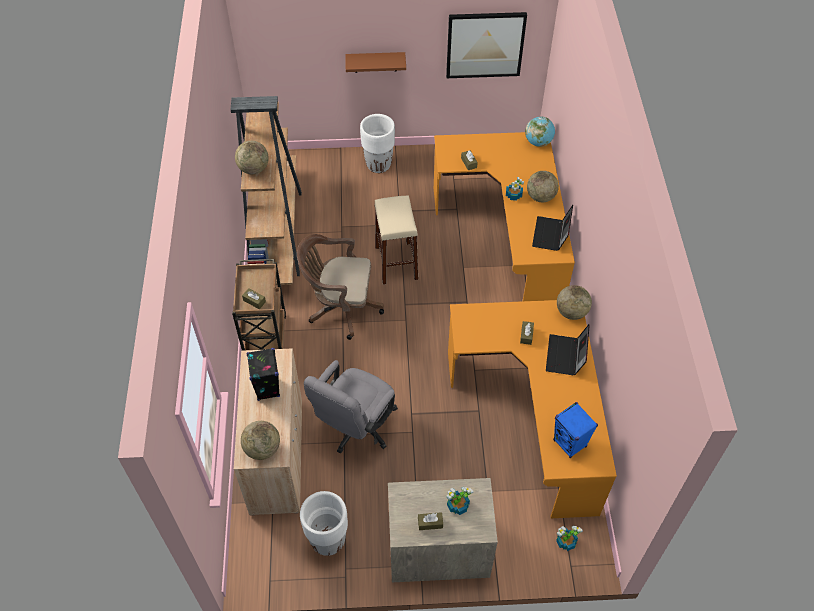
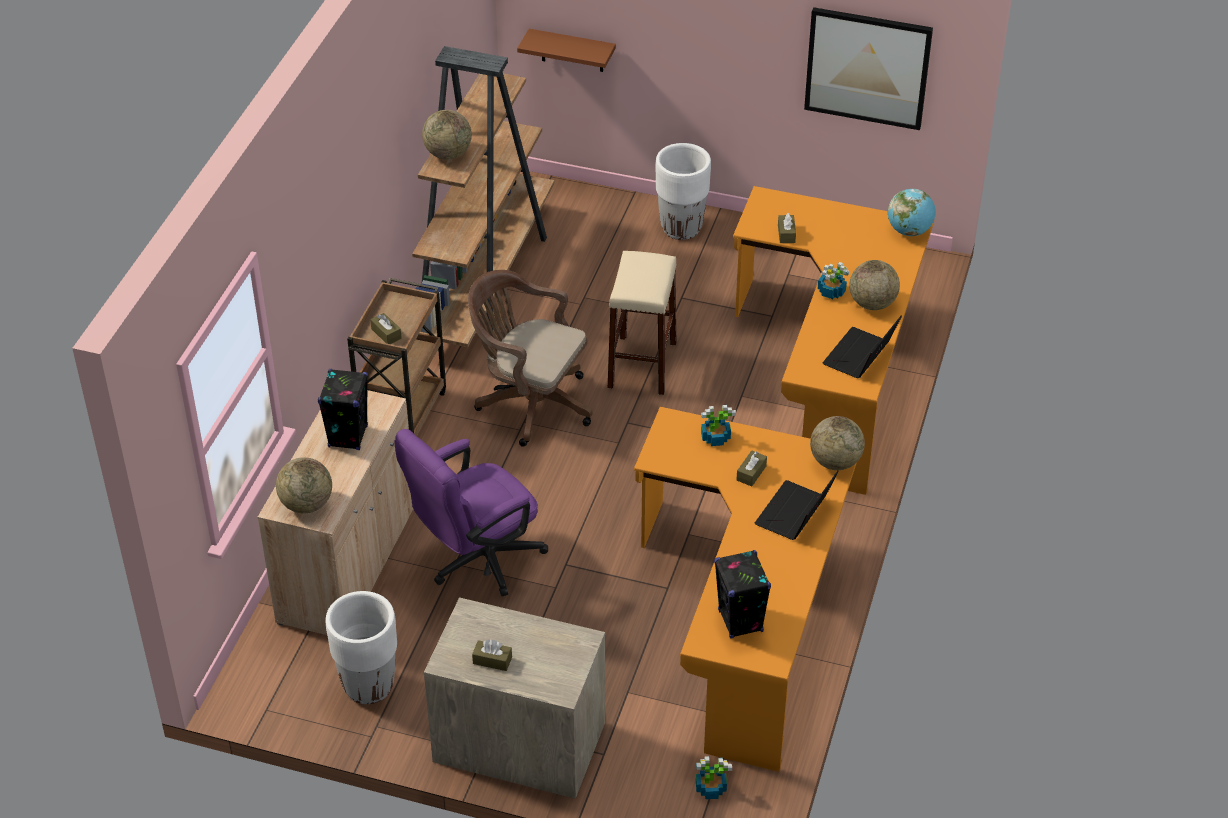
camera: 20 degrees right, 10 degrees down
(356, 428) = (475, 561): grey office chair -> purple office chair
(375, 62) = (698, 60): brown shelf -> brown shelf (572, 50)
(457, 505) = (541, 651): potted plant -> potted plant (715, 438)
(570, 444) = (740, 621): blue speaker -> black speaker

